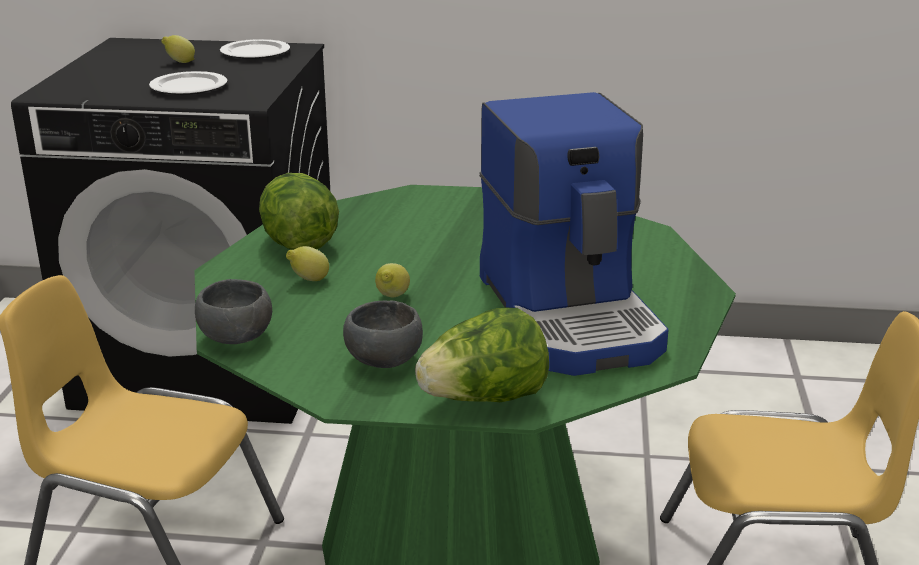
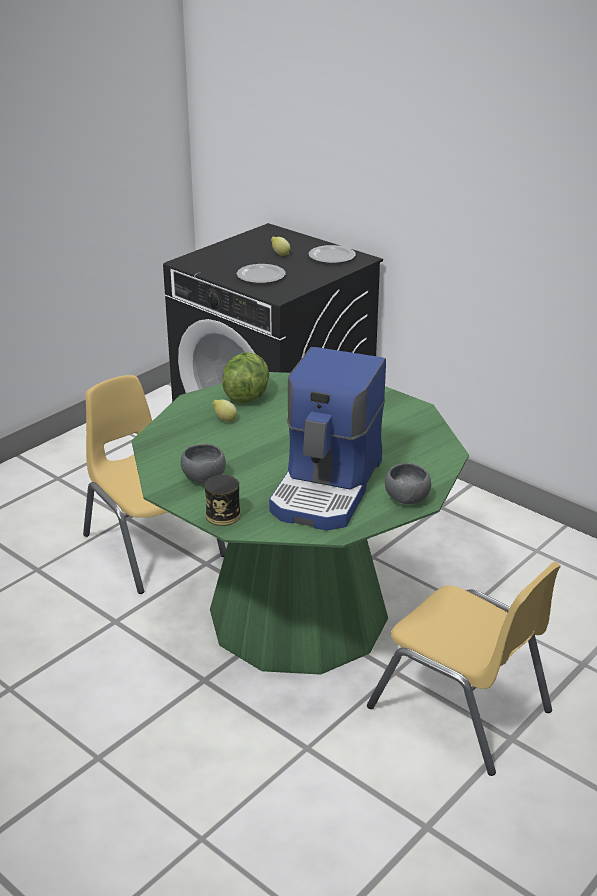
camera: 35 degrees right, 5 degrees up
(234, 338) = (153, 440): grey bowl -> grey bowl (405, 499)
(392, 297) = (251, 444): lemon -> none
(484, 399) = (223, 515): lettuce -> can

